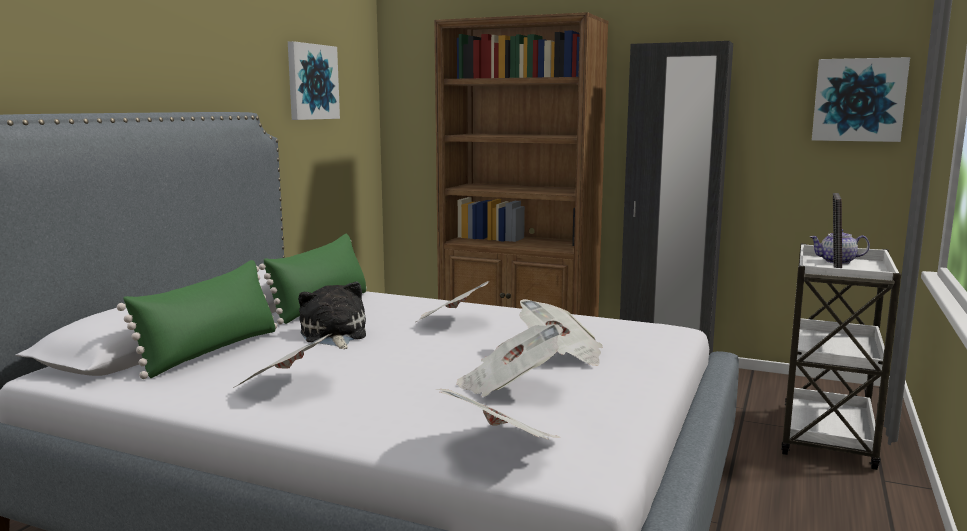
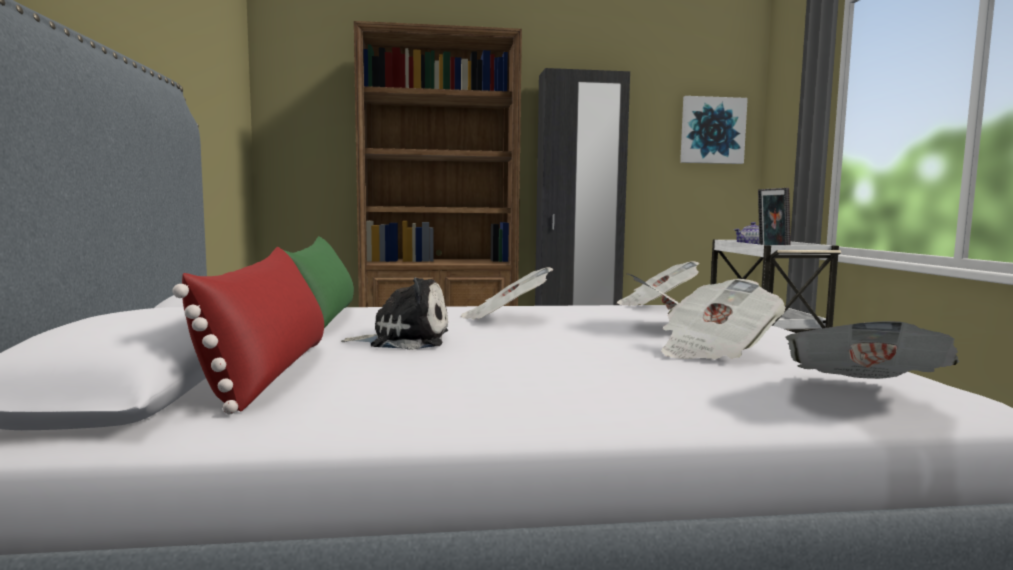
camera: 30 degrees left, 5 degrees down
(211, 351) = (270, 372): green pillow -> red pillow
(284, 386) = (469, 389): newspaper -> newspaper (656, 305)
(312, 82) = (206, 72): picture -> none
(334, 335) = (404, 340): plush toy -> plush toy turned 135 degrees clockwise

